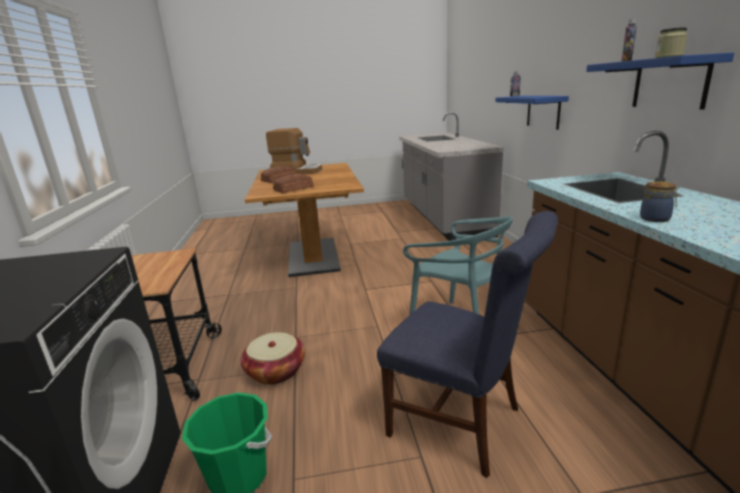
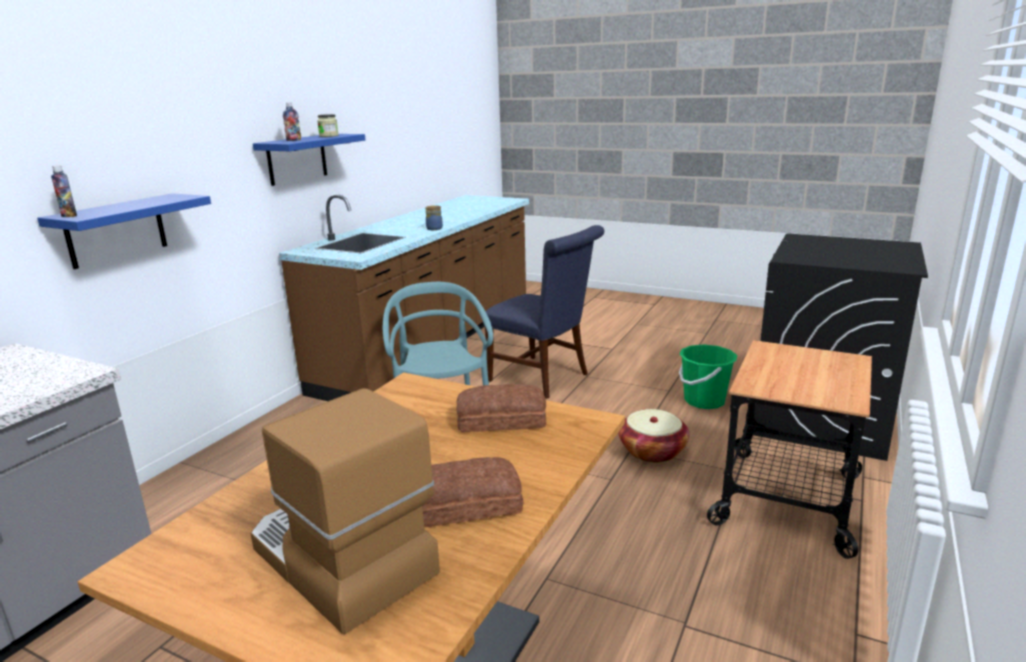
camera: 145 degrees left, 0 degrees up
(463, 423) = (544, 378): blue chair -> blue chair turned 150 degrees clockwise

